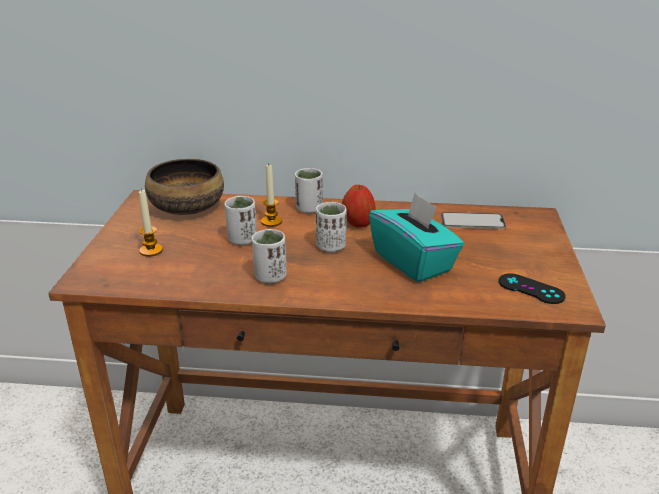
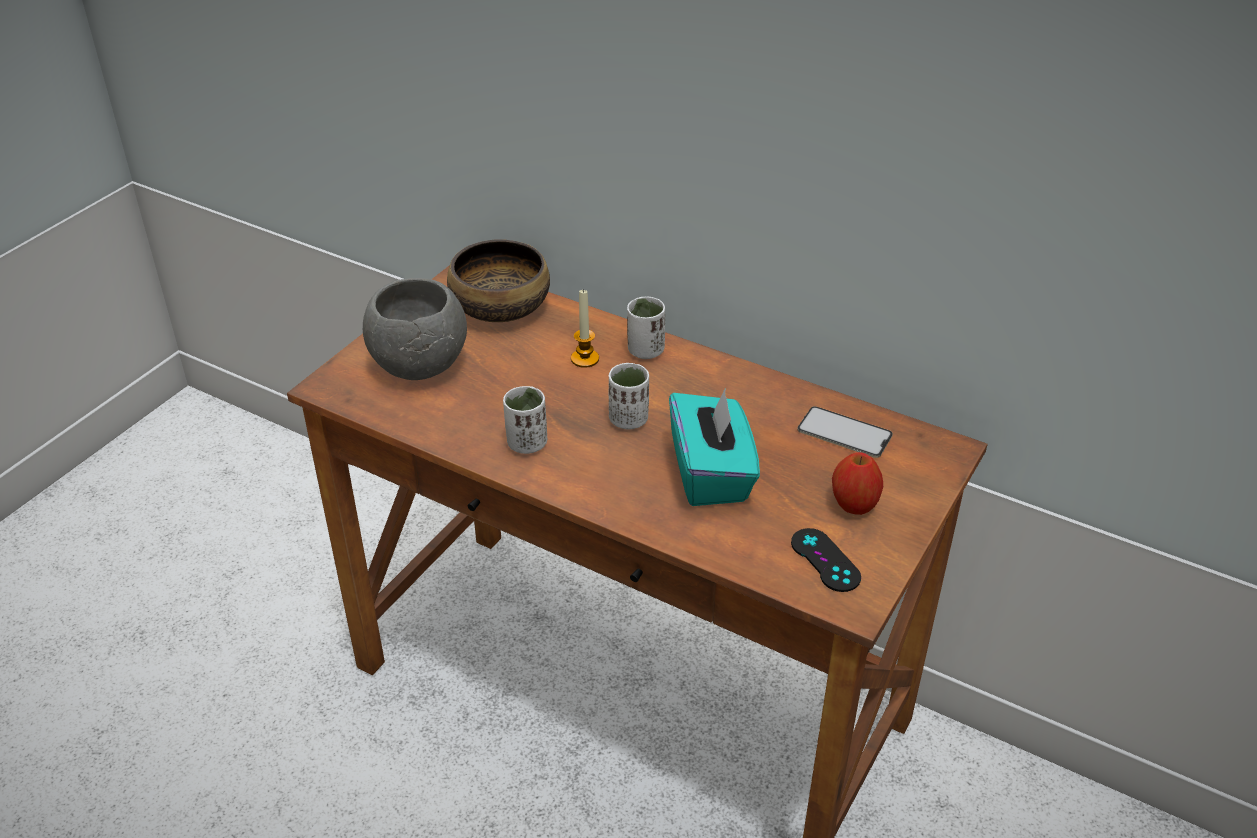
camera: 25 degrees right, 10 degrees up
(151, 250) = (420, 364): candle -> grey bowl
(242, 240) = (532, 378): white cup -> none
(358, 224) = (689, 393): apple -> apple (854, 505)

